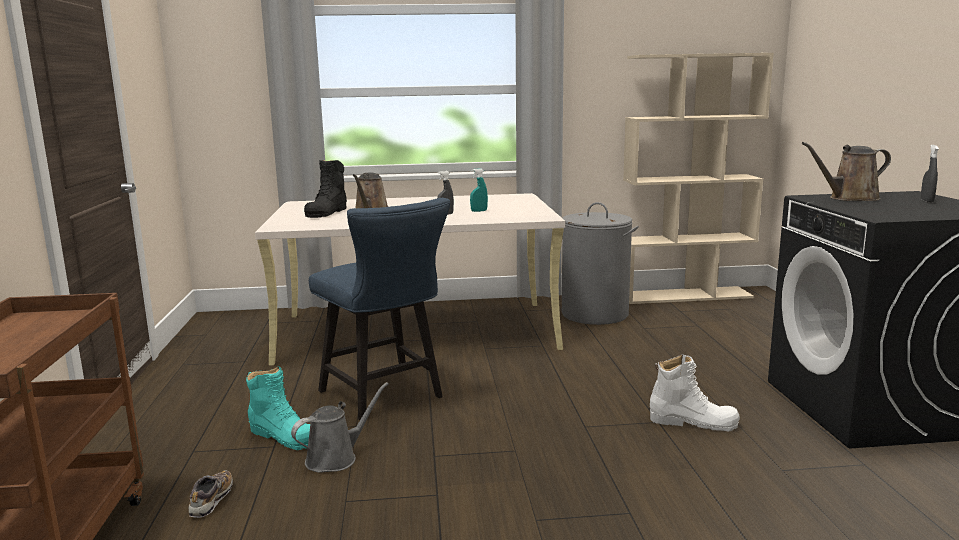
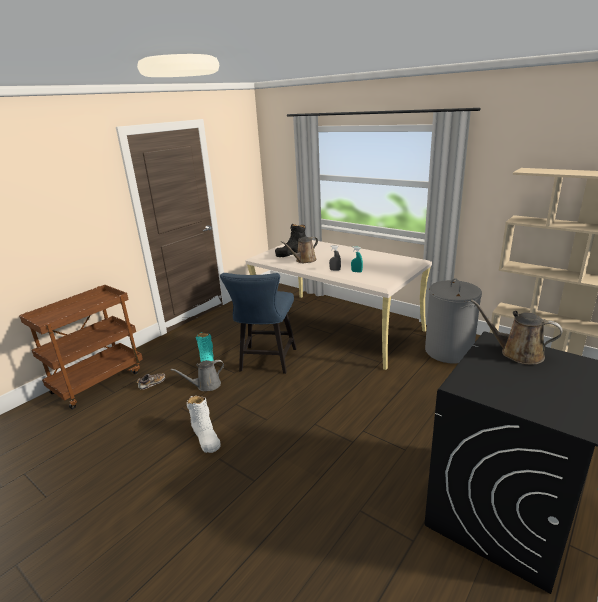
camera: 45 degrees right, 10 degrees up
(336, 458) = (206, 385): grey watering can -> grey watering can turned 150 degrees clockwise
(693, 422) = (369, 453): white boot -> white boot (205, 437)
(926, 201) = (571, 382): grey spray bottle -> none

